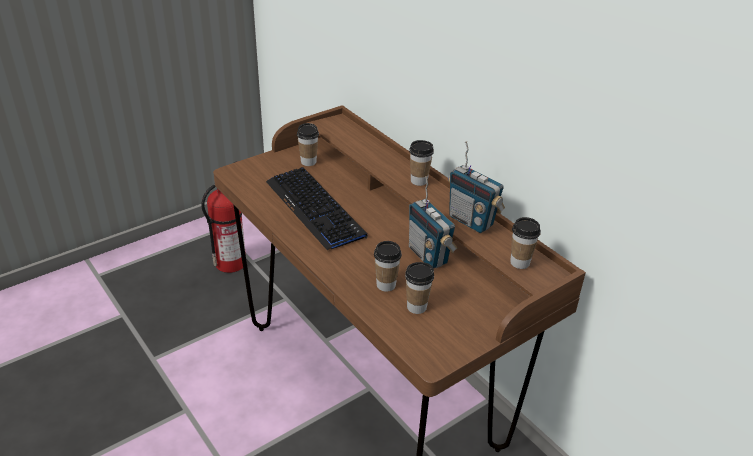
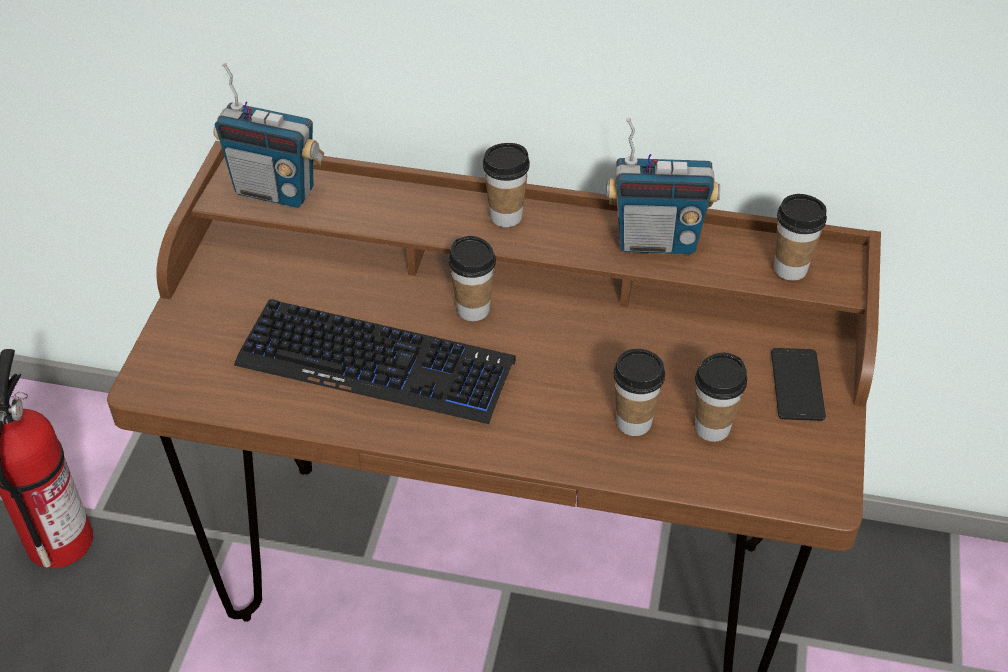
camera: 40 degrees left, 10 degrees up
(308, 162) = (254, 282): cup -> cup (473, 309)
(428, 255) = (630, 334): radio -> radio (275, 191)
(478, 316) = (797, 385): none -> phone

